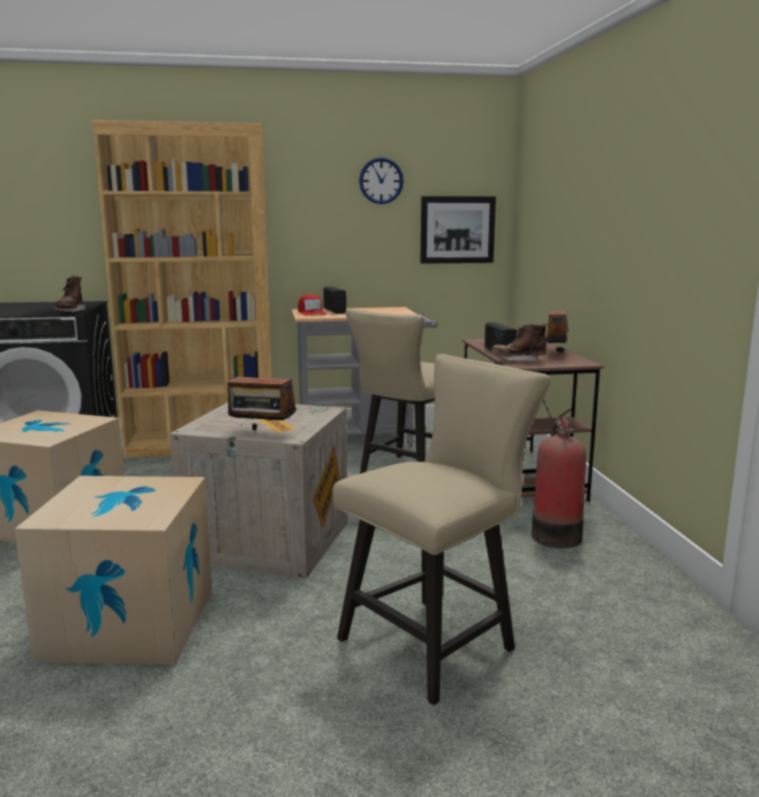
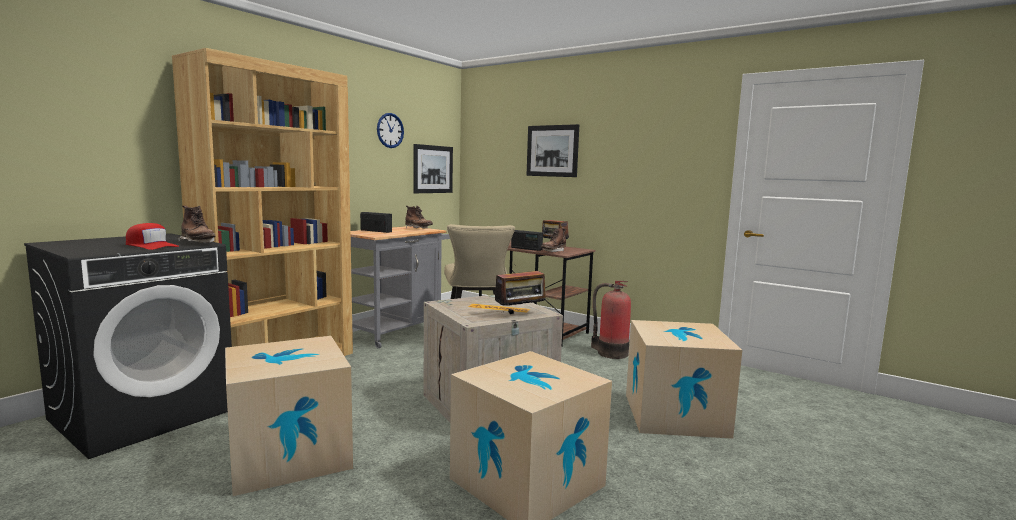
camera: 45 degrees left, 5 degrees down
(311, 313) = (366, 233): red cap -> red cap (151, 246)
(393, 312) = (418, 229): none -> brown boot
(436, 641) = (675, 415): beige chair -> cardboard box
(580, 198) = (552, 151): none -> picture

